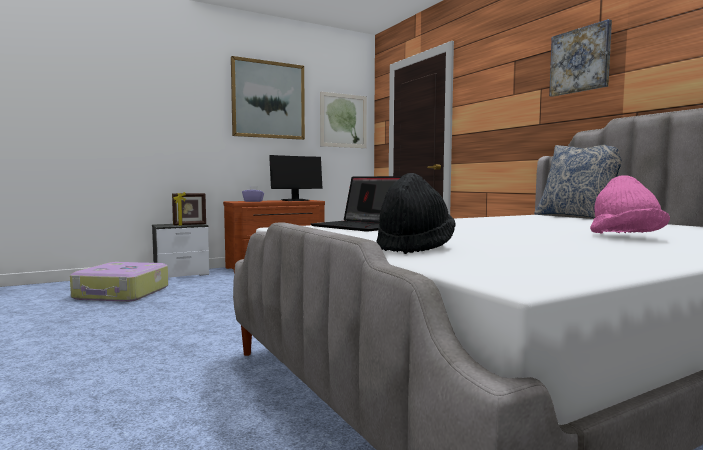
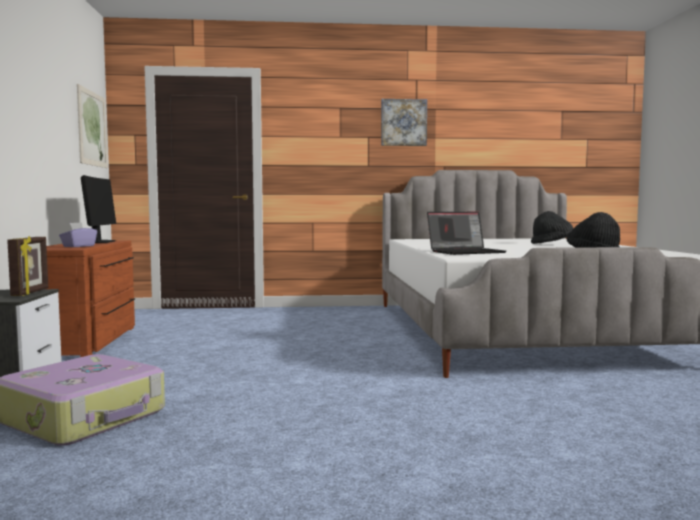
camera: 65 degrees left, 0 degrees up
(268, 100) = (42, 87): picture -> none
(577, 217) = (425, 238): pillow -> none
(625, 237) = (553, 244): pink hat -> black hat

